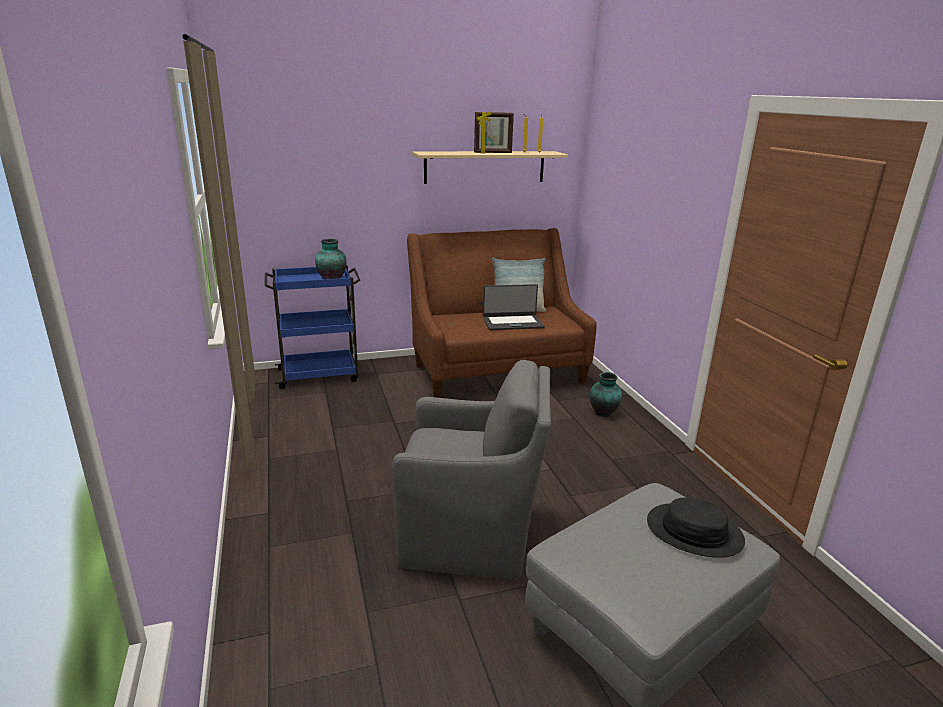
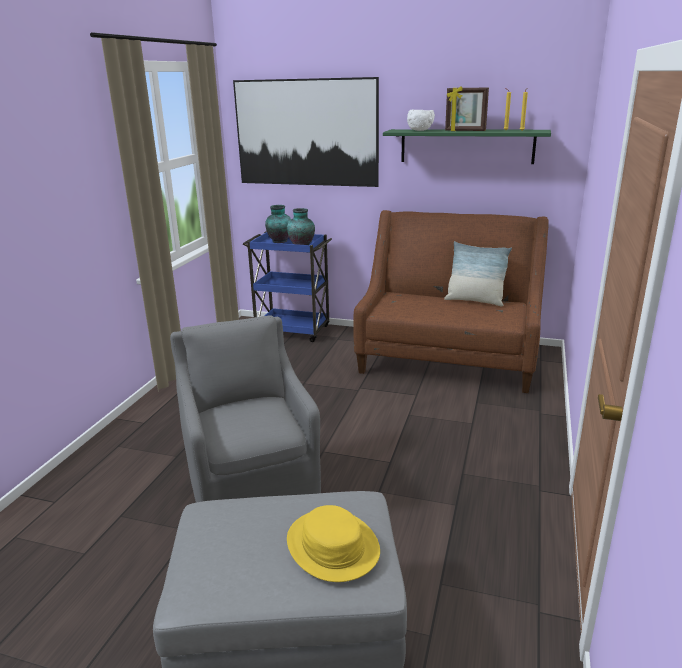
camera: 35 degrees right, 0 degrees up
(318, 156) = (306, 133): none -> picture
(449, 153) = (420, 130): none -> white bowl
(471, 536) = (253, 492): grey armchair -> grey armchair turned 150 degrees counterclockwise
(485, 167) = (466, 146): beige shelf -> green shelf
(512, 323) = (452, 311): laptop -> none
(604, 413) = (512, 427): vase -> vase (279, 241)
(694, 532) = (332, 546): black hat -> yellow hat

